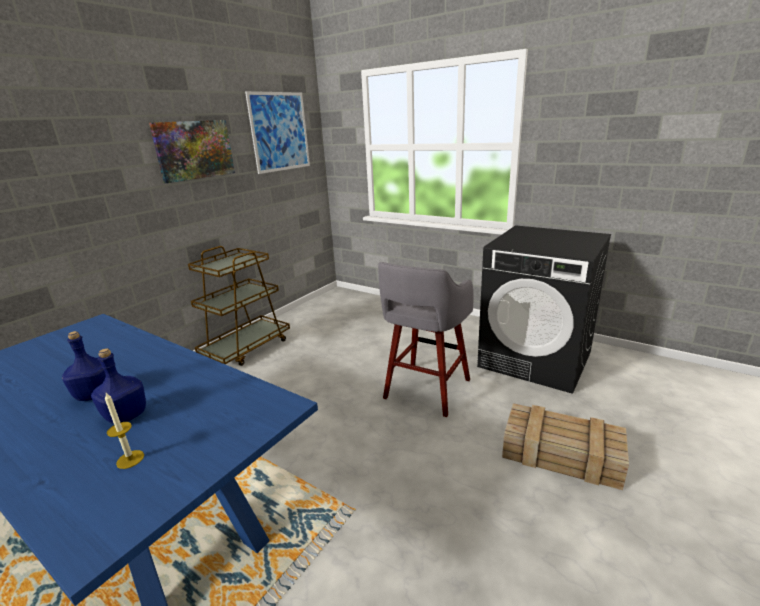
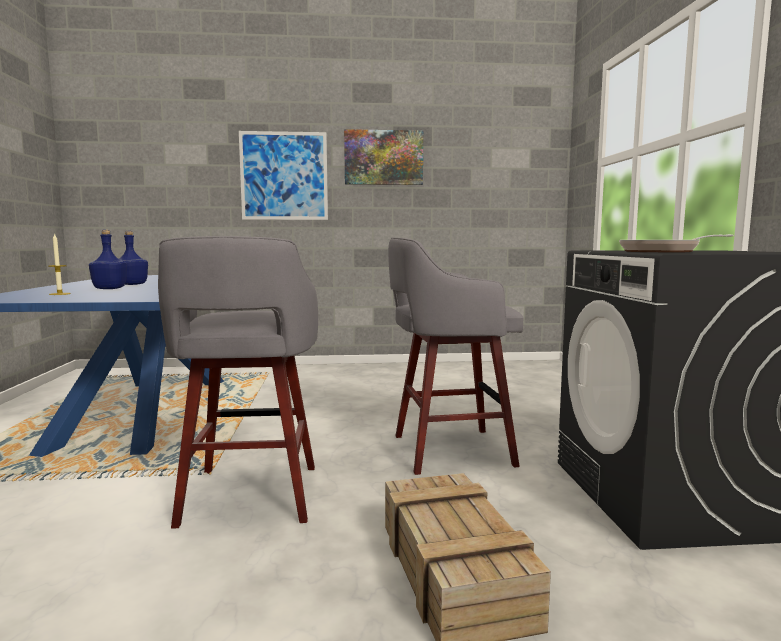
camera: 50 degrees right, 15 degrees down
(247, 347) = (379, 370): brown cart -> none
(280, 132) = (497, 148): picture -> picture (284, 176)
(415, 501) = (249, 497): none -> grey stool
(547, 245) = (665, 251): none -> frying pan

